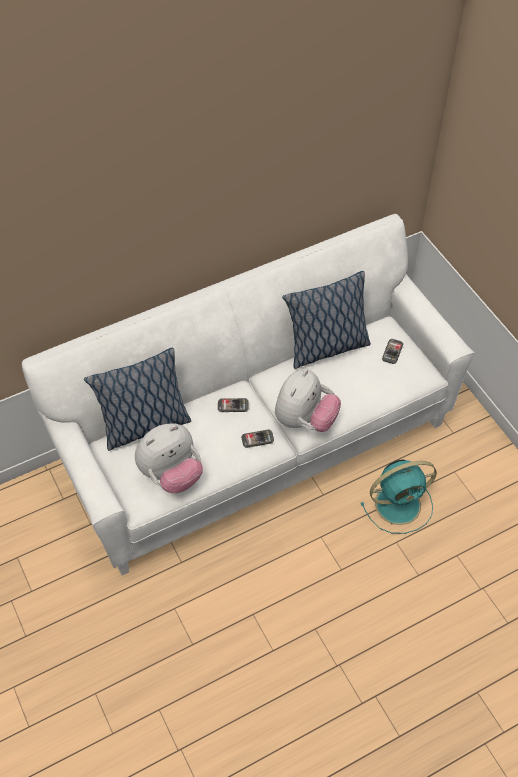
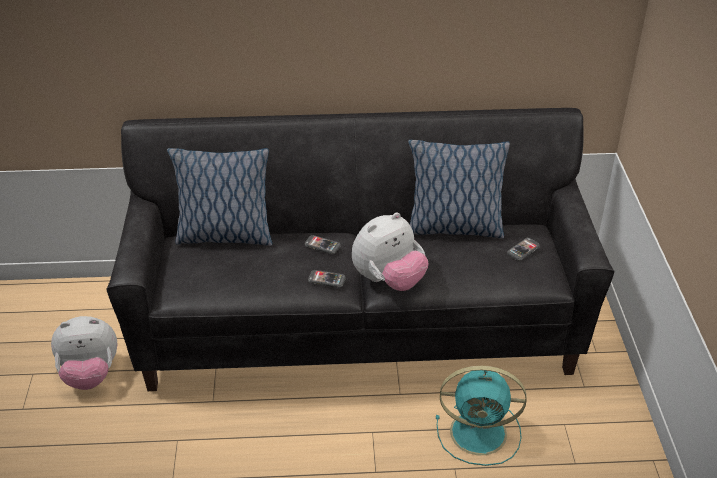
camera: 25 degrees right, 15 degrees down
(171, 474) = (218, 280): plush toy -> plush toy (90, 375)
(257, 446) = (358, 327): white sofa -> black sofa

